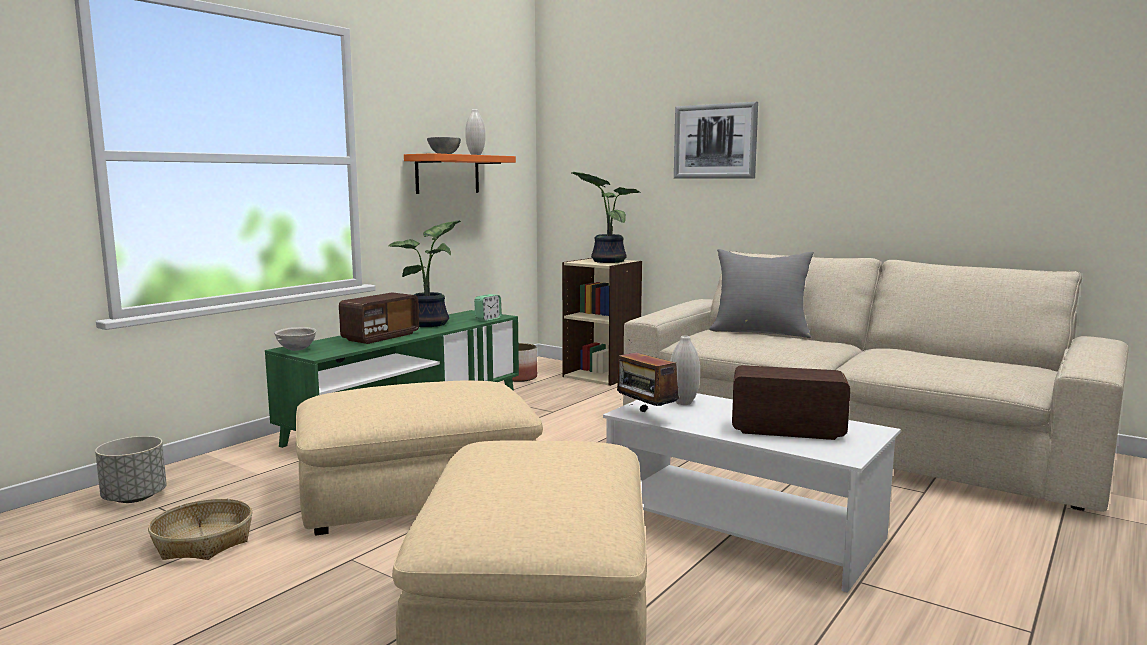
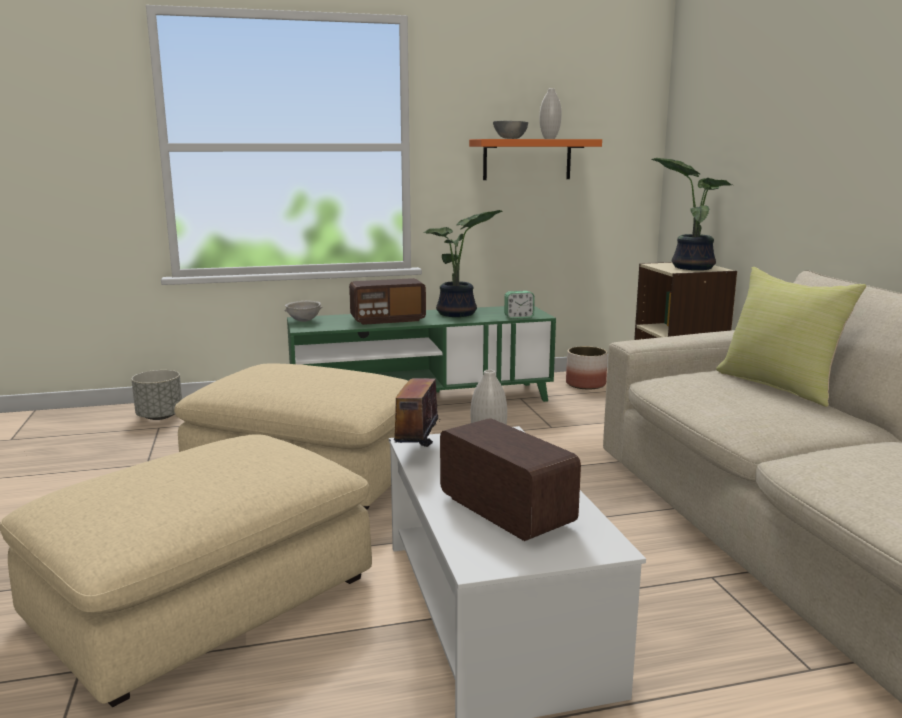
camera: 40 degrees right, 5 degrees up
(203, 542) = (134, 461): basket -> none
(715, 141) = (822, 118): picture -> none
(760, 332) = (780, 385): grey pillow -> yellow pillow

